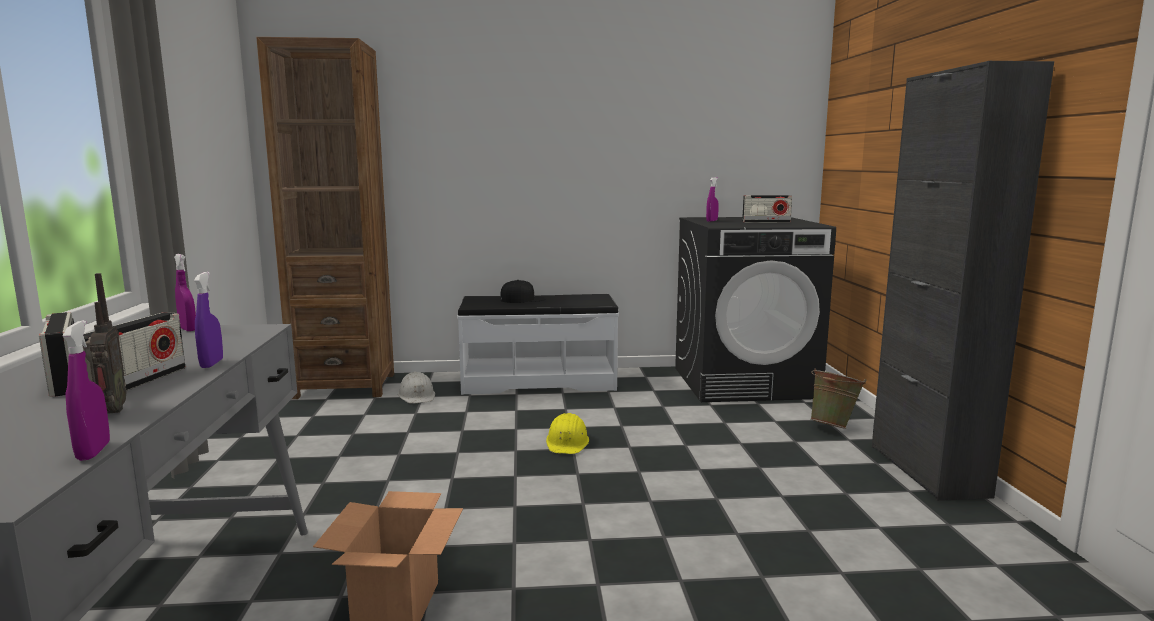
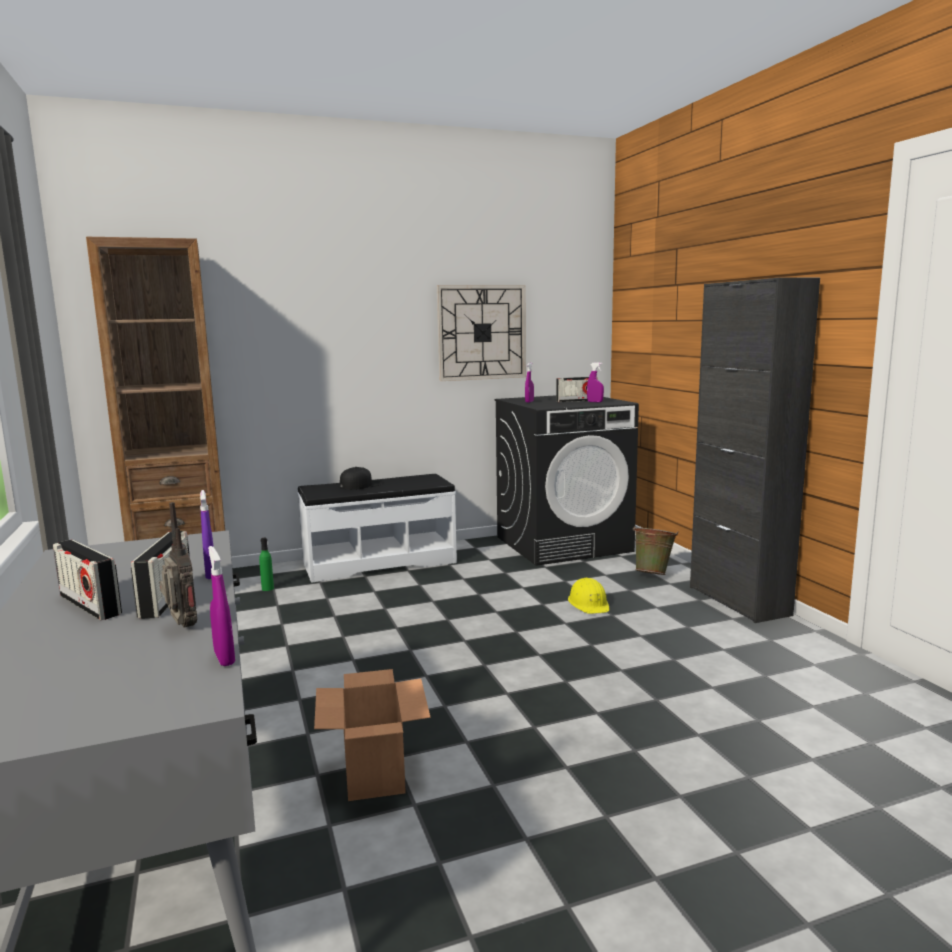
camera: 15 degrees left, 0 degrees up
(188, 329) = (133, 545): purple spray bottle -> purple spray bottle (595, 402)
(417, 396) = (267, 588): white hard hat -> green bottle
(567, 442) = (439, 614): yellow hard hat -> yellow hard hat (589, 604)
(668, 144) = (481, 332): none -> wall clock

